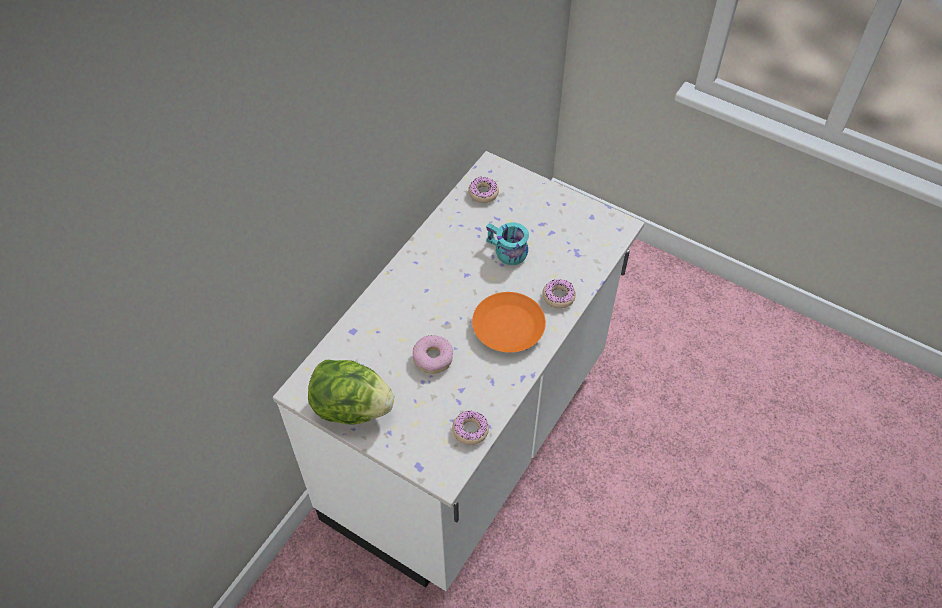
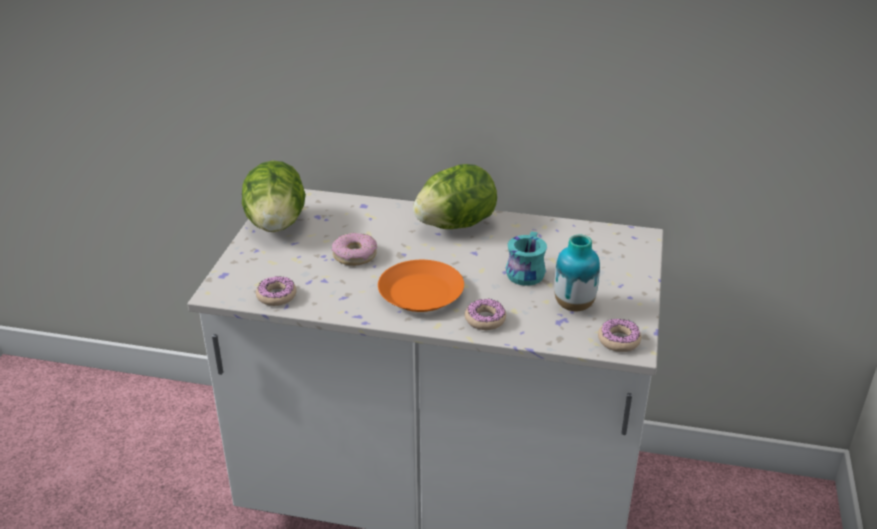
camera: 70 degrees right, 20 degrees down
(418, 274) = (455, 224): none -> lettuce
(483, 193) = (597, 239): donut -> donut (619, 340)
(561, 238) = (574, 305): none -> vase

